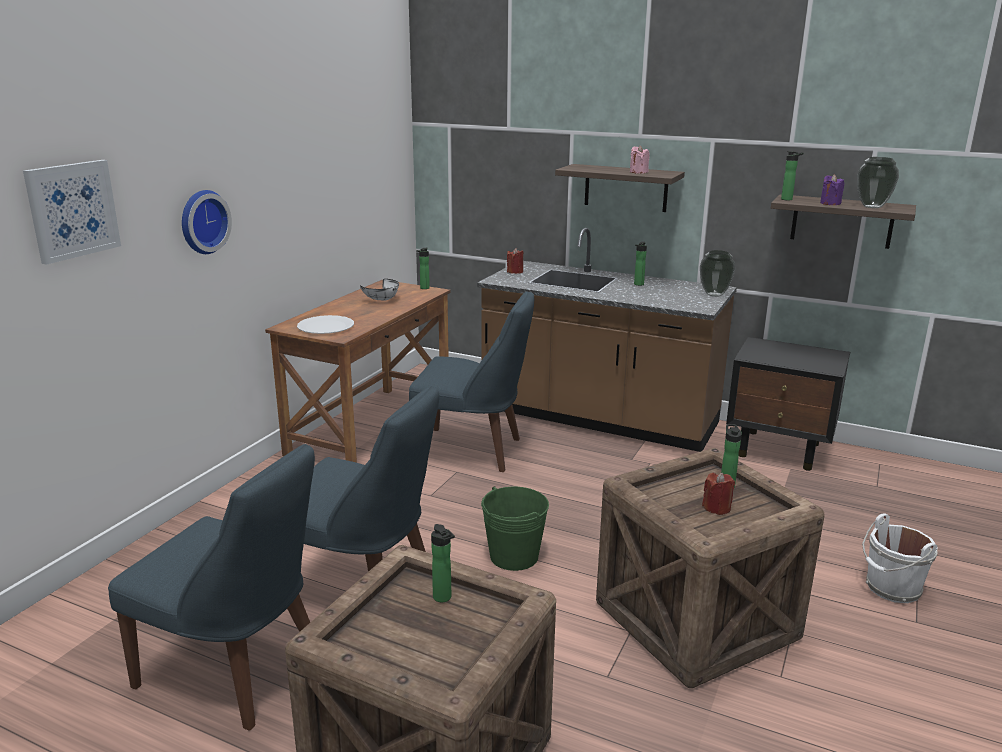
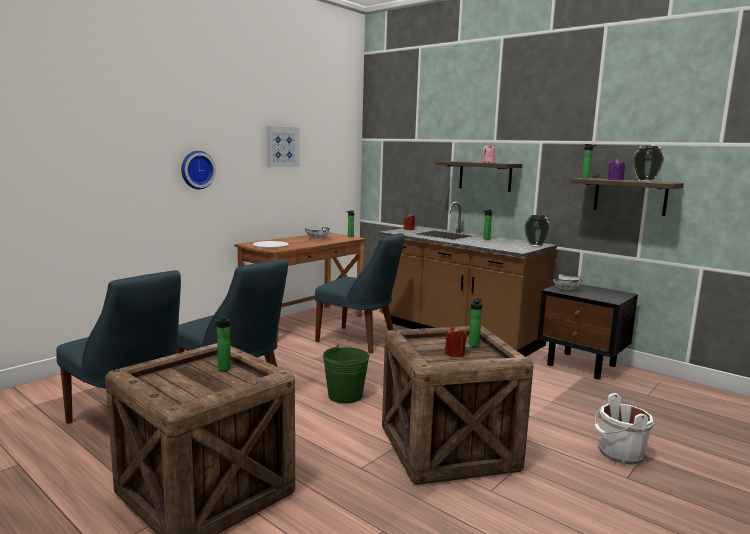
camera: 15 degrees right, 10 degrees down
(72, 210) = (109, 146): picture -> picture (282, 147)
(763, 355) = (566, 289): none -> white bowl

